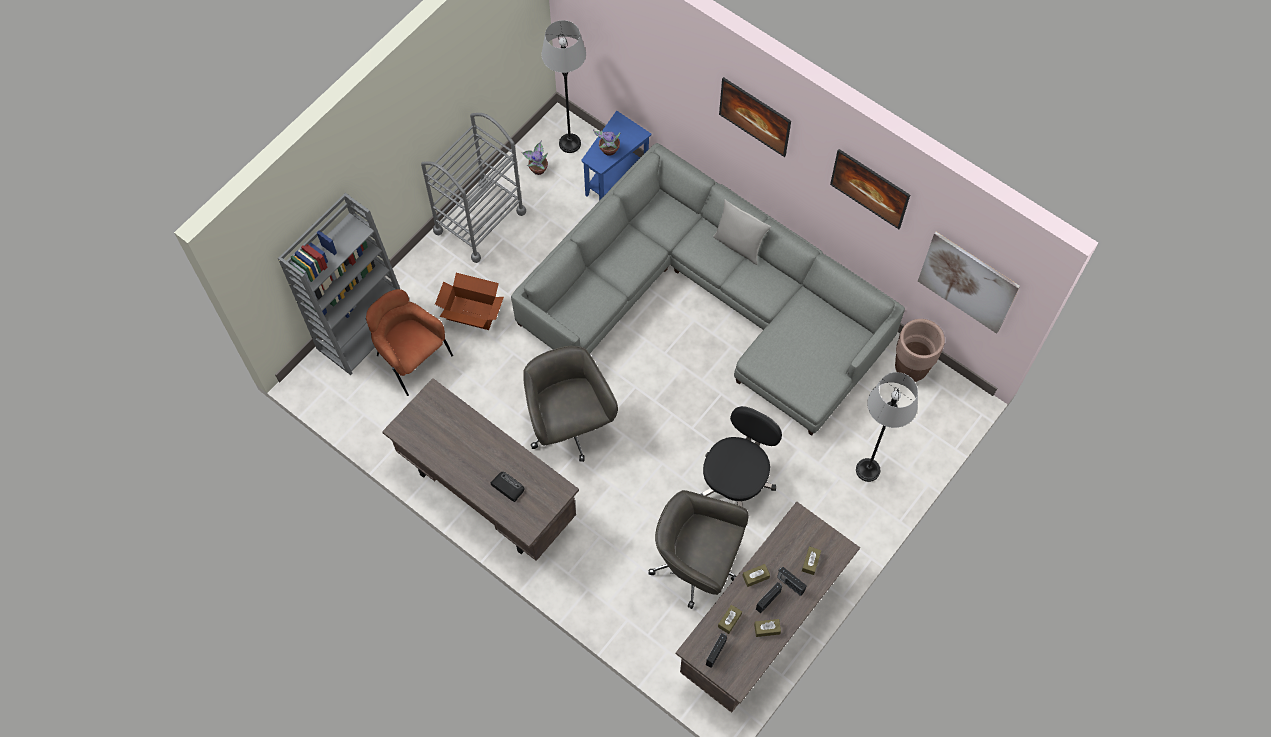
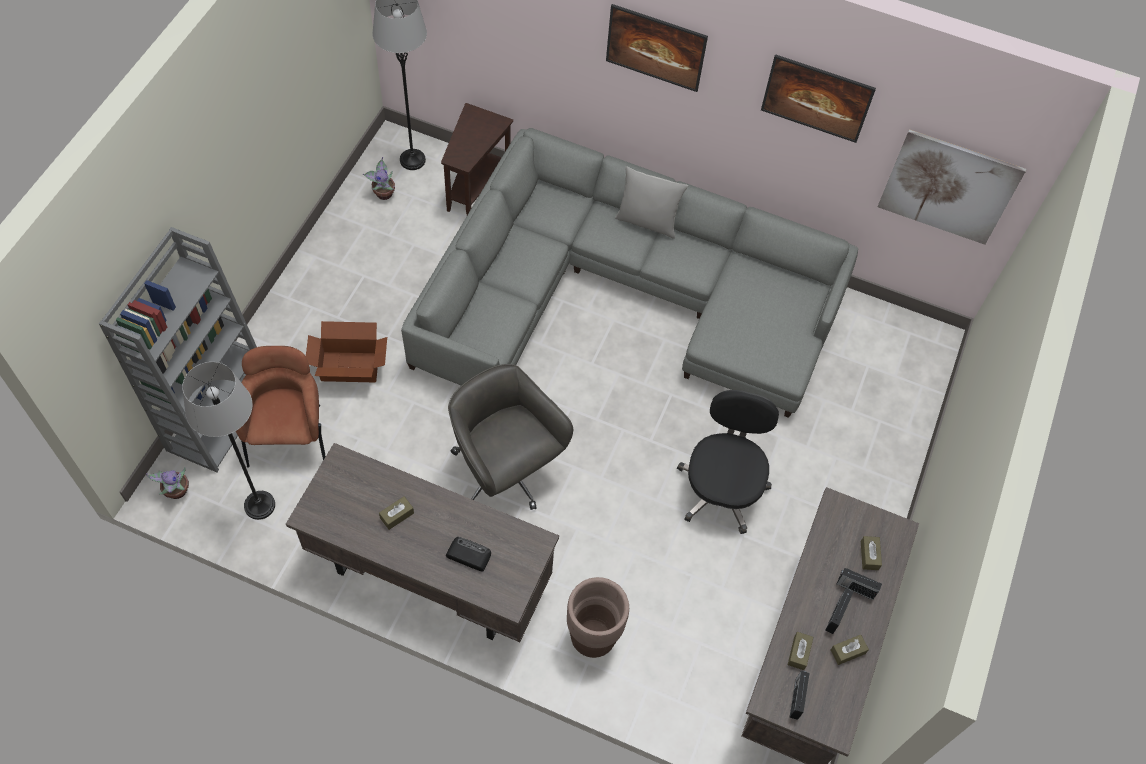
camera: 20 degrees left, 5 degrees down
(411, 358) = (289, 435): brown armchair -> brown armchair turned 60 degrees clockwise
(479, 221) = (331, 263): grey cart -> none
(608, 150) = (469, 146): potted plant -> potted plant (176, 492)
(615, 178) = (476, 186): blue side table -> brown side table
(697, 565) = (709, 599): grey office chair -> none
(755, 577) = (811, 590): brown tissue box -> brown tissue box (397, 515)
(867, 470) = (864, 441): grey floor lamp -> grey floor lamp (260, 505)
(911, 369) = (869, 321): brown planter -> brown planter (593, 638)

